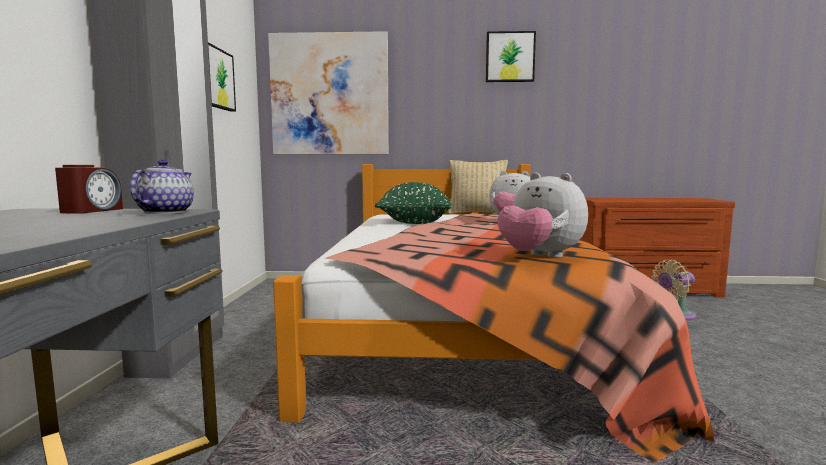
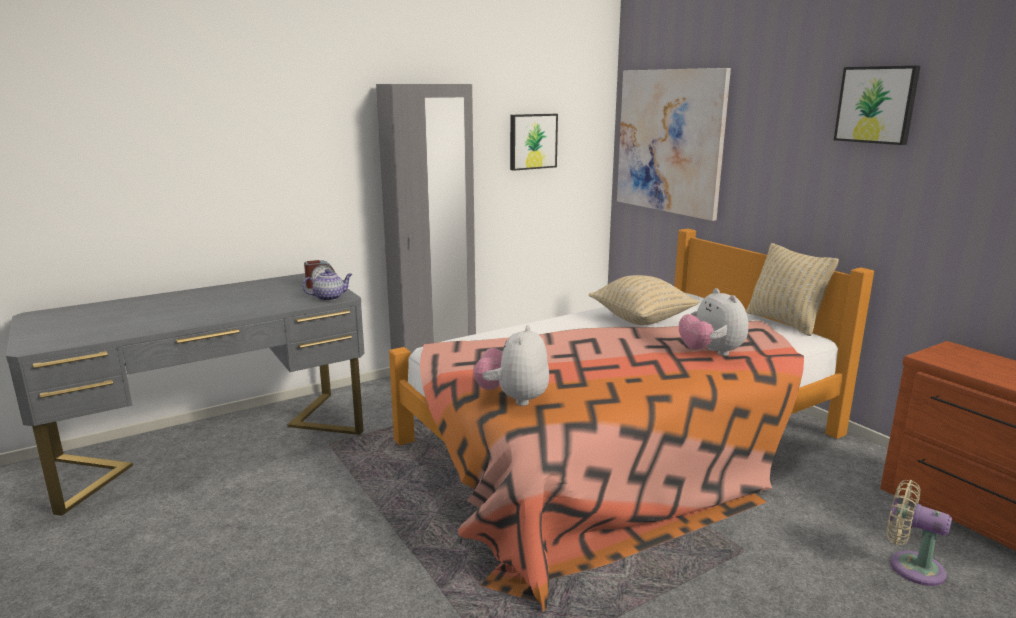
camera: 55 degrees right, 10 degrees up
(415, 222) = (641, 320): green pillow -> beige pillow

